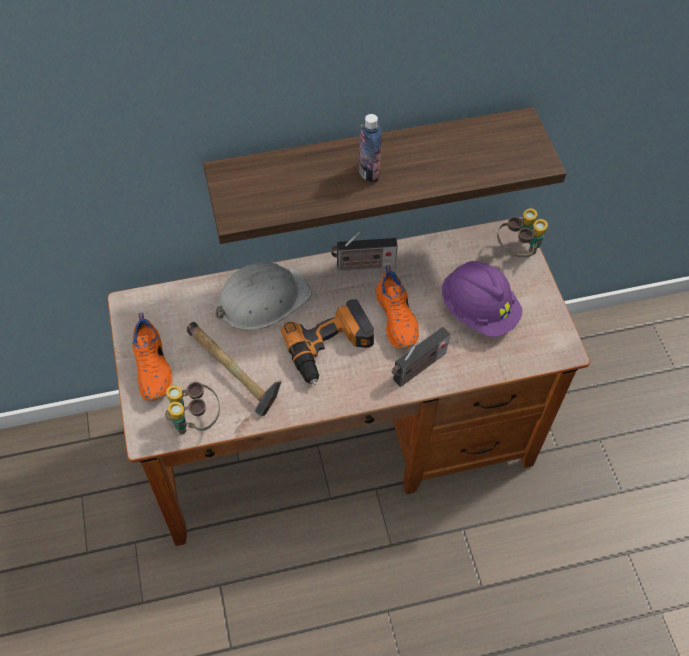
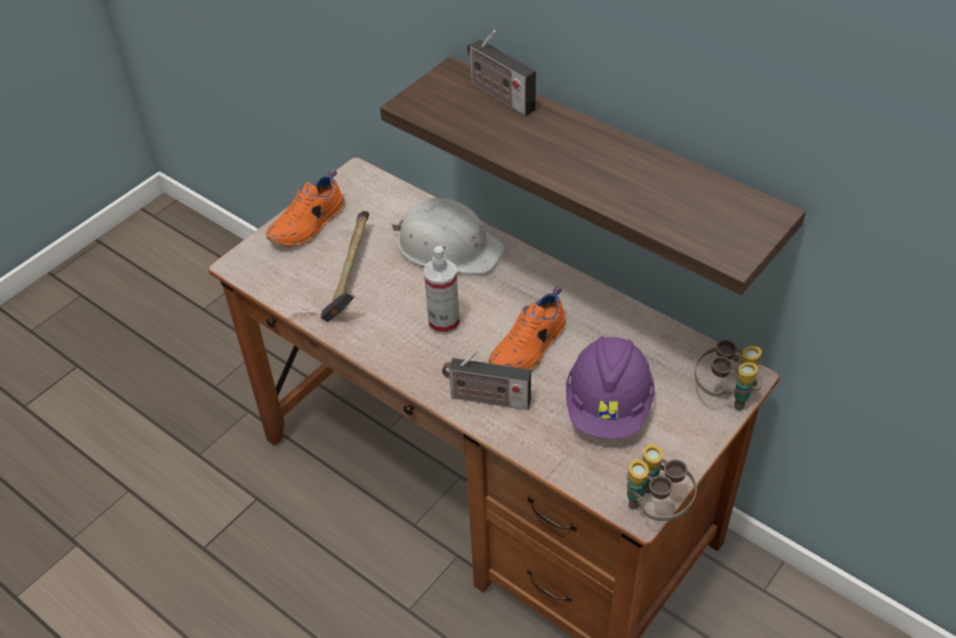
camera: 55 degrees right, 10 degrees down
(195, 420) = (280, 282): binoculars -> binoculars (655, 507)
(331, 348) = (444, 322): power drill -> spray bottle
(363, 266) = (563, 288): radio -> radio (499, 95)
(368, 172) = (559, 149): bottle -> none

